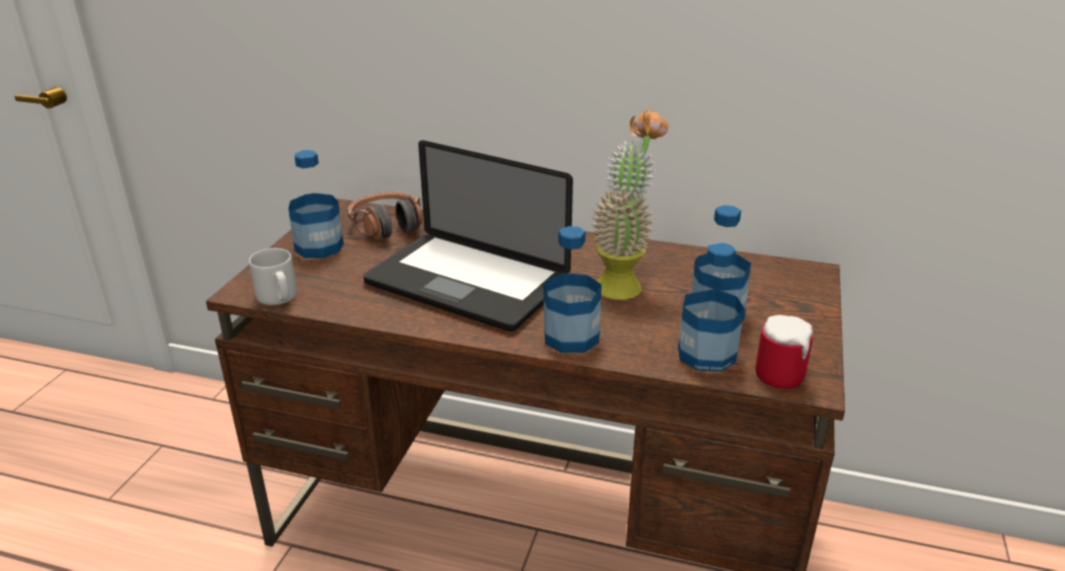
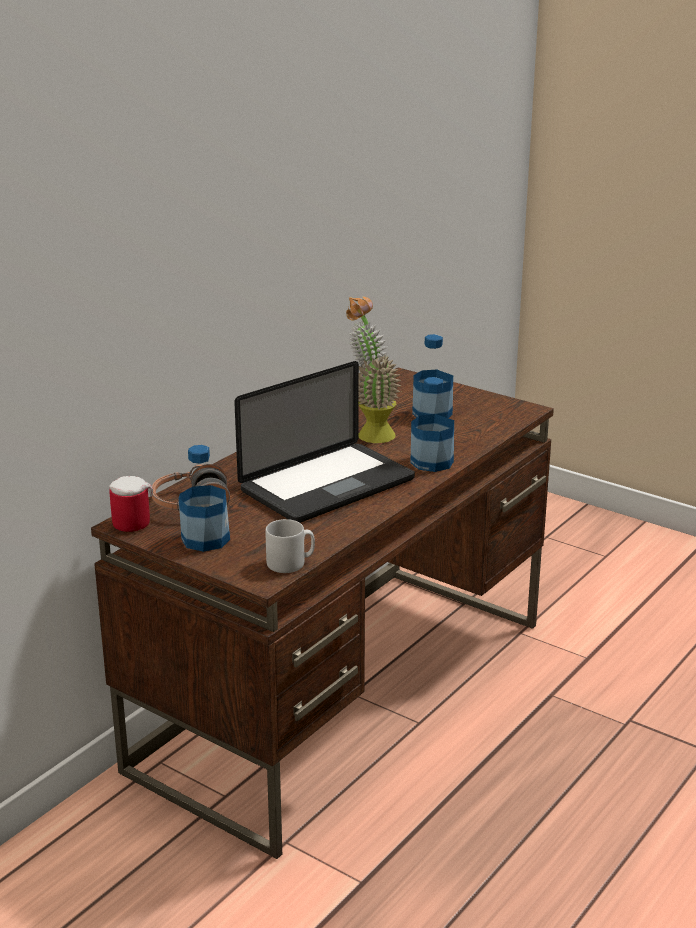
camera: 70 degrees left, 5 degrees down
(706, 354) = (479, 428): bottle -> none
(785, 374) = (512, 412): mug -> mug (131, 521)

